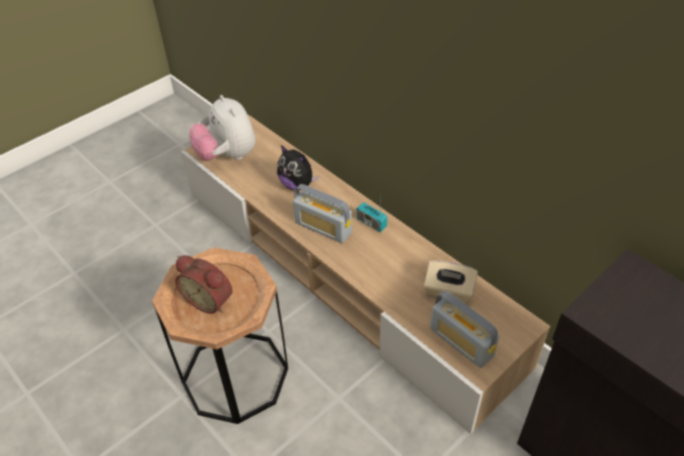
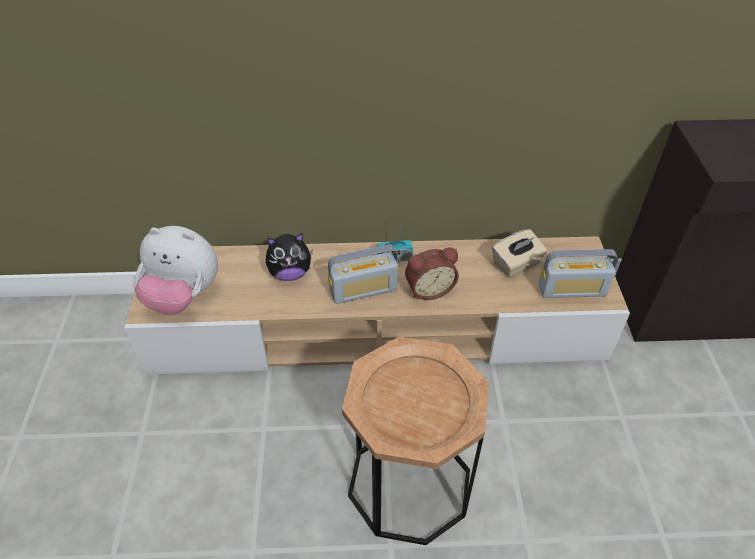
camera: 50 degrees left, 0 degrees up
(210, 299) = (415, 406): alarm clock -> alarm clock (429, 289)

